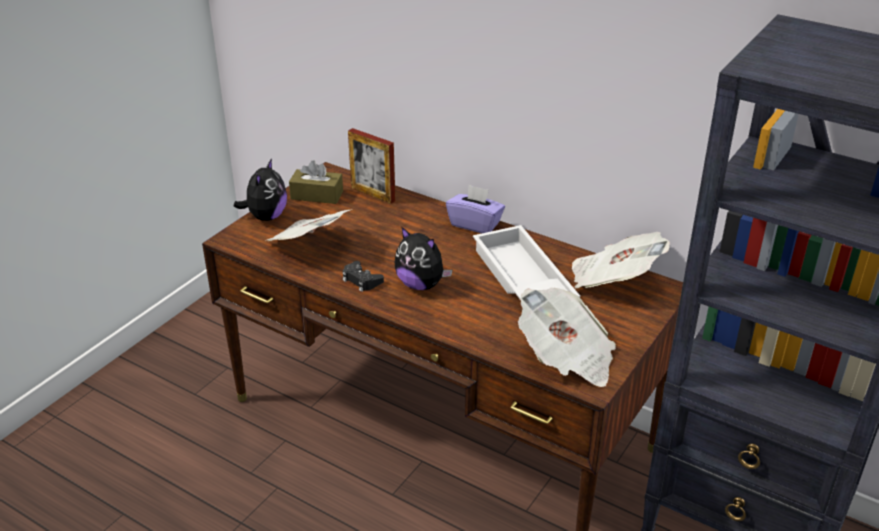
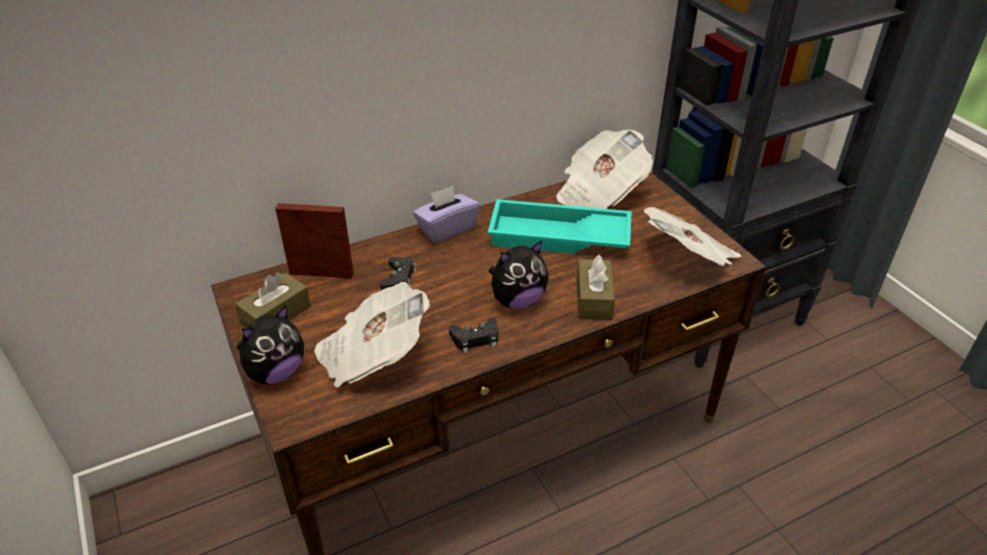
camera: 60 degrees left, 5 degrees up
(266, 217) = (276, 372): plush toy -> plush toy turned 90 degrees clockwise
(373, 194) = (321, 273): picture frame -> picture frame turned 150 degrees counterclockwise
(396, 226) = (399, 279): none -> black game controller
(457, 320) = (593, 299): none -> brown tissue box
(520, 279) = (558, 237): white tray -> turquoise tray

